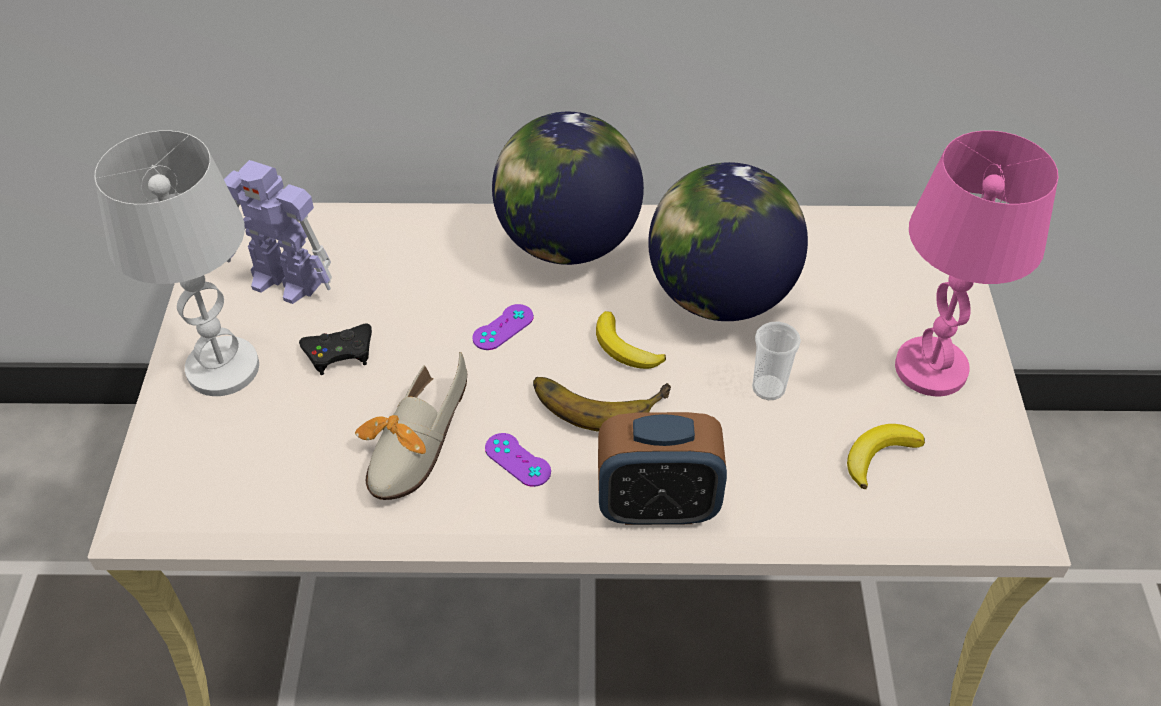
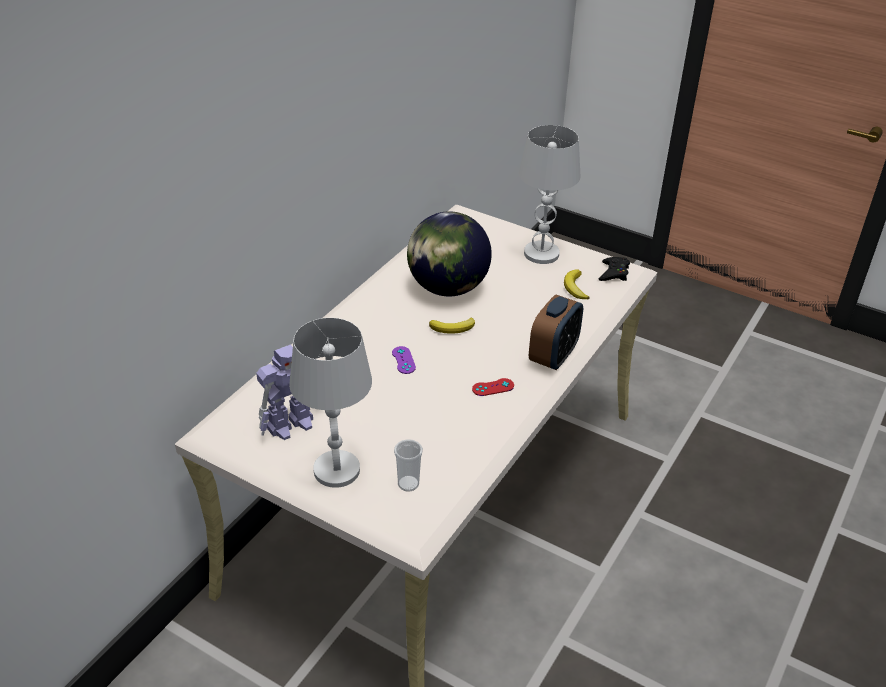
camera: 60 degrees left, 10 degrees down
(339, 352) = (367, 422): black game controller -> black game controller (614, 273)
(412, 448) = (456, 419): shoe -> none
(517, 460) = (493, 387): purple game controller -> red game controller
(567, 242) = (365, 317): globe -> none
(598, 397) = (476, 348): banana -> none
(768, 388) = (514, 299): cup -> cup (408, 484)
(931, 369) = (541, 253): pink table lamp -> white table lamp

